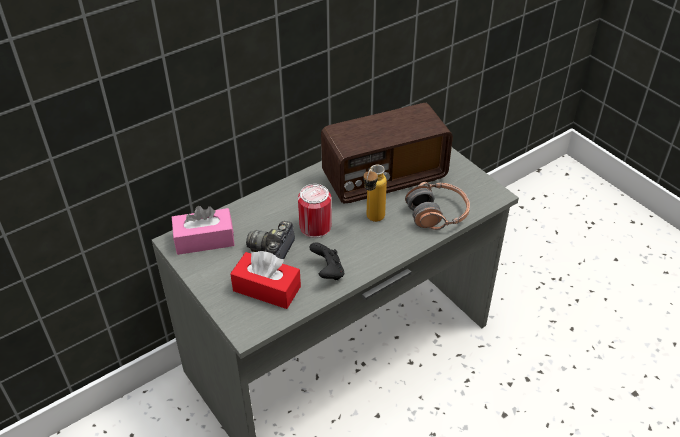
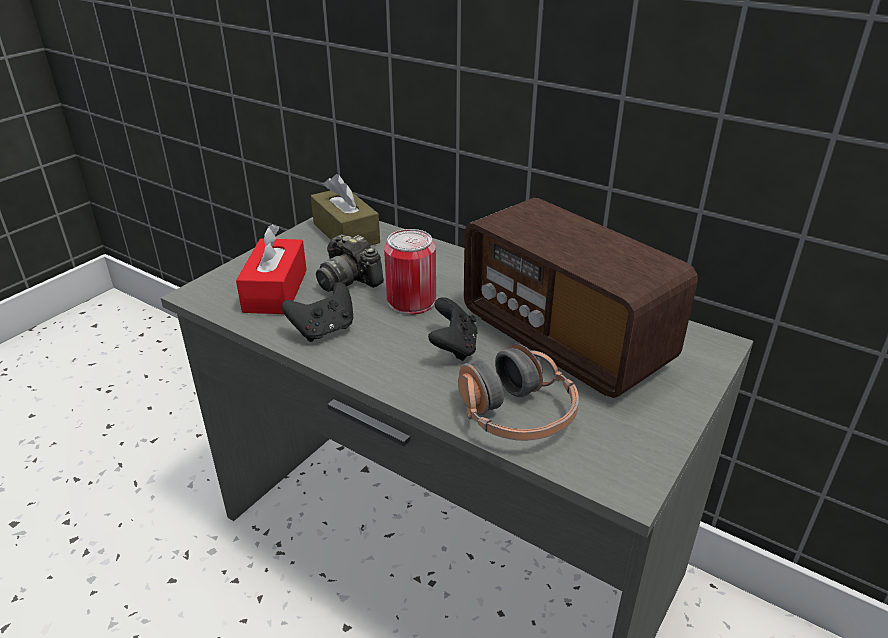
camera: 70 degrees right, 10 degrees down
(204, 240) = (346, 233): pink tissue box -> brown tissue box
(273, 250) = (348, 280): camera -> camera turned 135 degrees counterclockwise
(372, 221) = (454, 348): bottle -> black game controller

